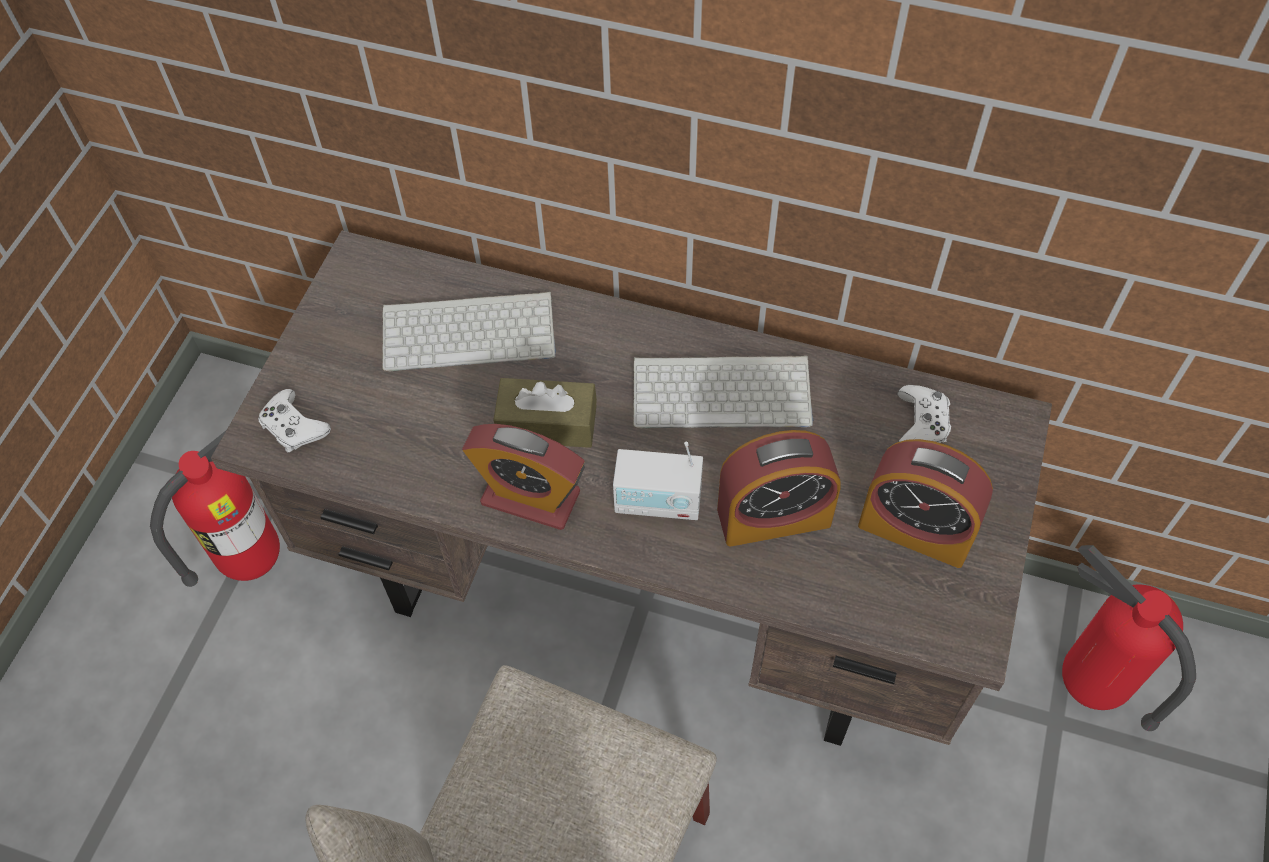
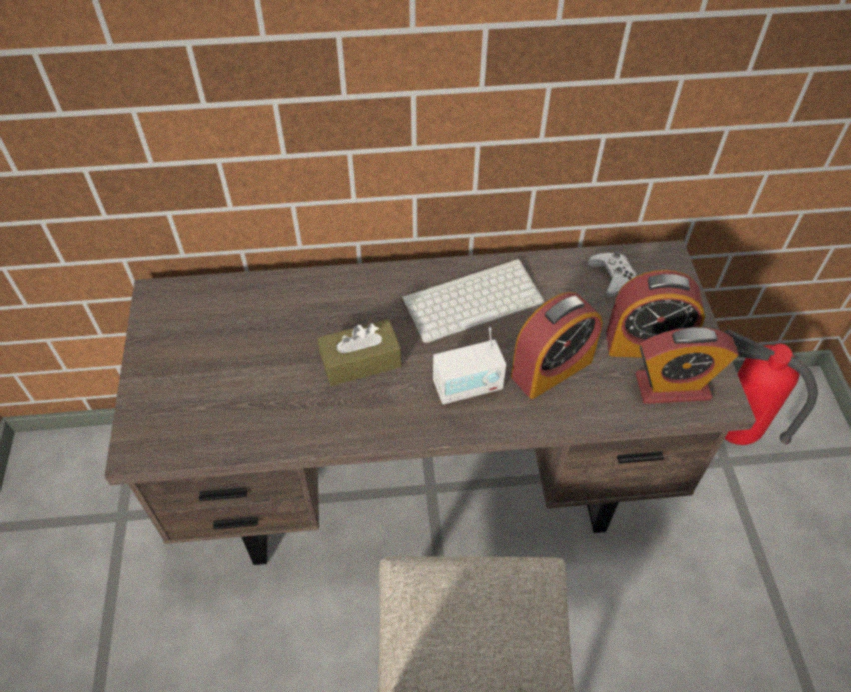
camera: 25 degrees left, 5 degrees down
(253, 560) = (123, 569): fire extinguisher -> none
(293, 427) = (164, 430): white game controller -> none
(471, 330) = (271, 317): keyboard -> none
(530, 498) = (375, 416): alarm clock -> alarm clock (672, 387)

